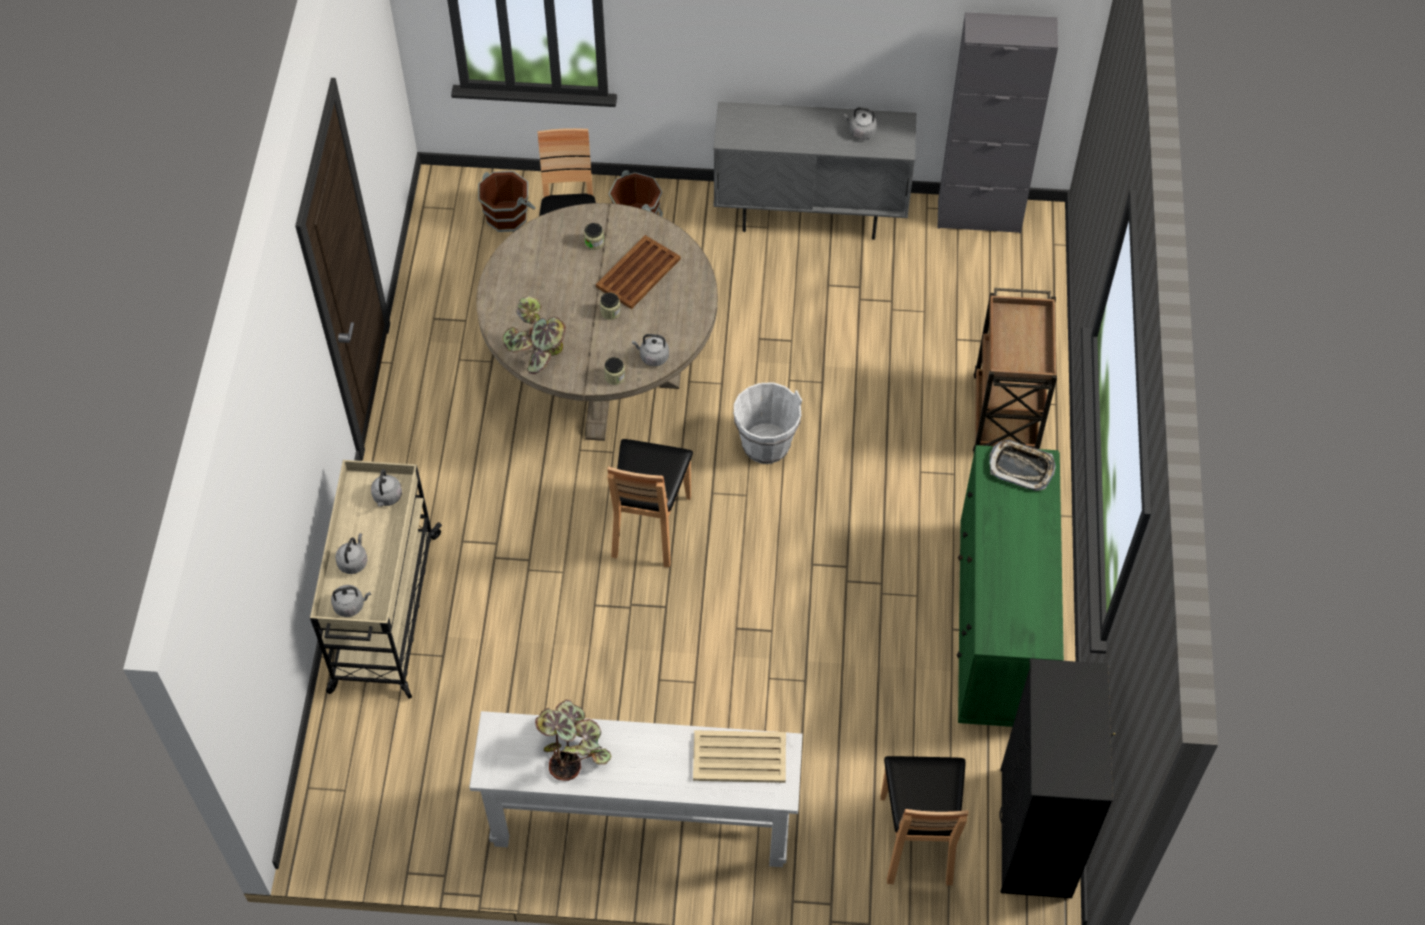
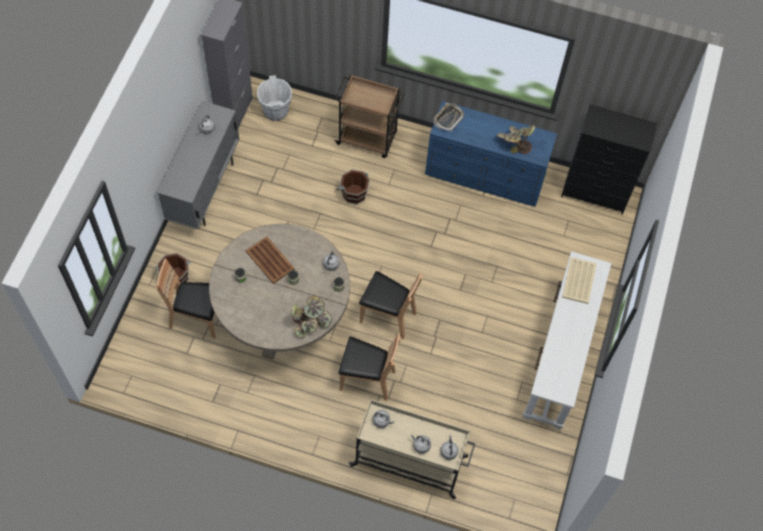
camera: 80 degrees left, 5 degrees up
(507, 215) = (148, 346): brown bucket -> brown bucket (354, 194)
(573, 748) = (560, 354): potted plant -> potted plant (514, 143)
(766, 444) = (352, 249): white bucket -> white bucket (275, 111)
(918, 838) = (589, 240): brown chair -> brown chair (367, 379)
(998, 626) = (485, 176): green dresser -> blue dresser

